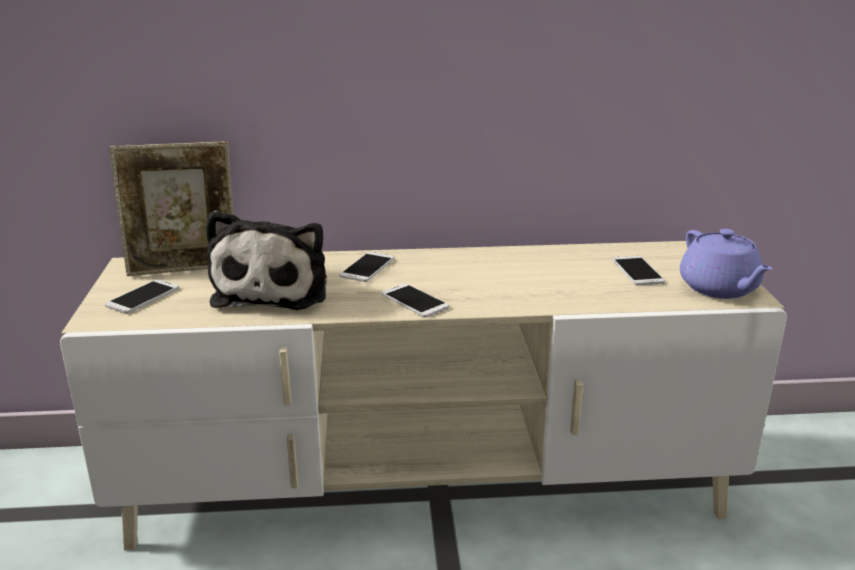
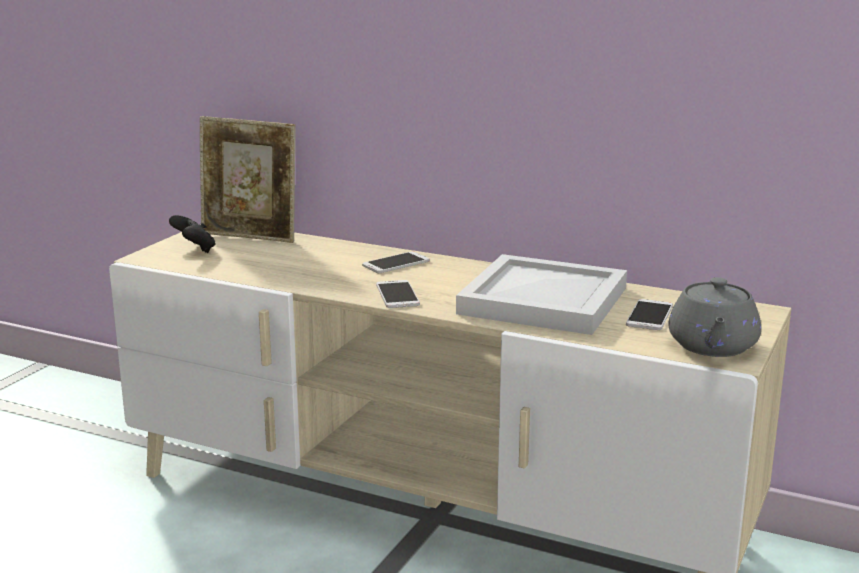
camera: 30 degrees right, 5 degrees down
(143, 297) = (194, 250): phone -> black game controller
(274, 289) = (297, 264): plush toy -> none
(539, 276) = (542, 299): none -> white tray
(719, 288) = (712, 346): purple teapot -> grey teapot

